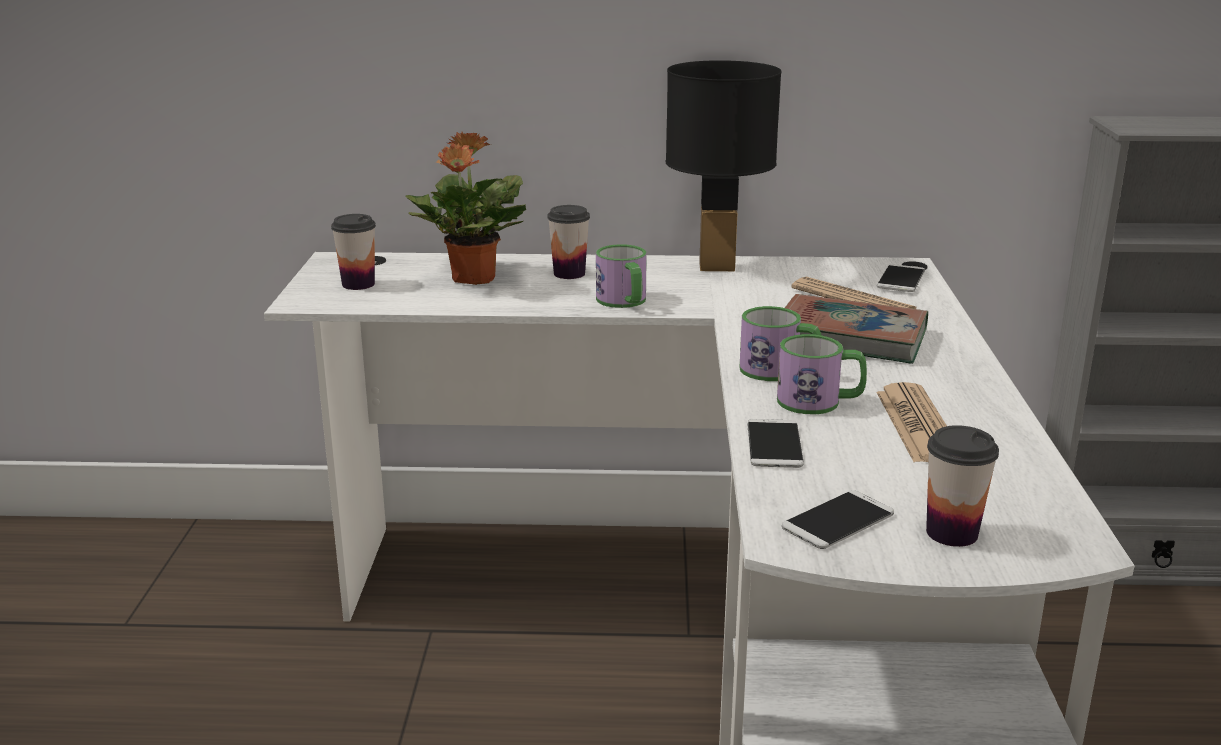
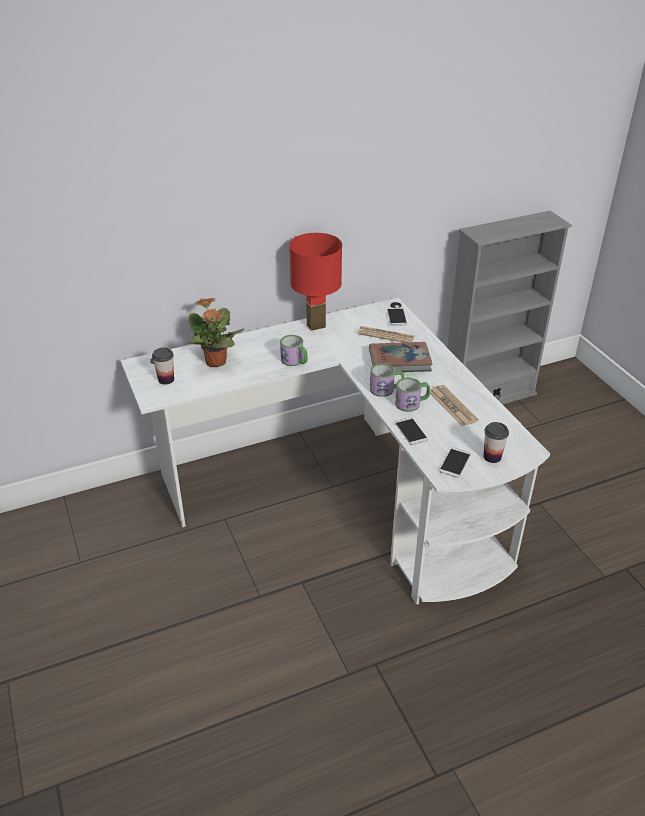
camera: 25 degrees left, 15 degrees up
(569, 274) = (256, 347): cup -> none
(717, 267) = (316, 326): black table lamp -> red table lamp

